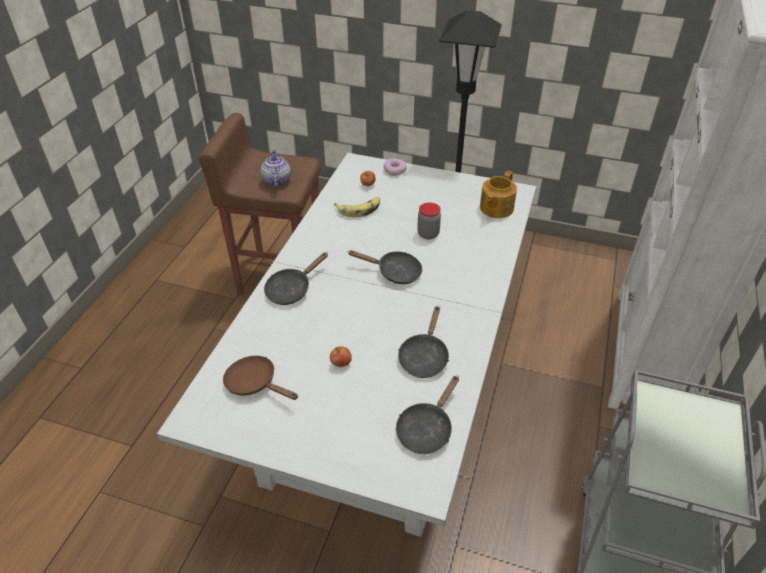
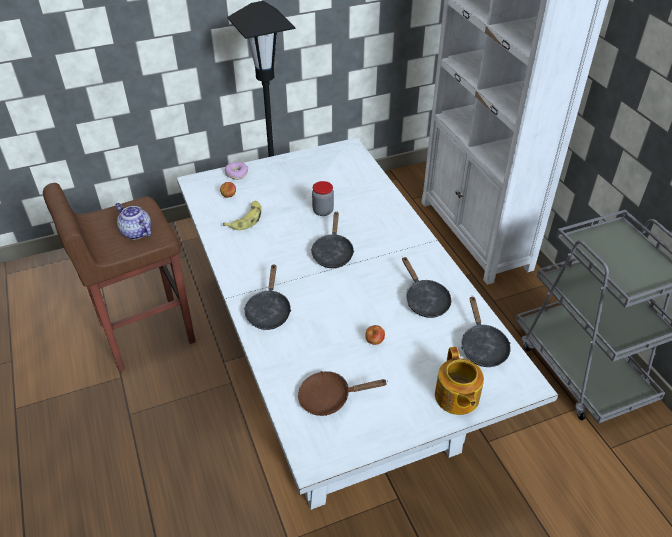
camera: 40 degrees left, 0 degrees up
(394, 272) = (332, 253): black frying pan -> black frying pan turned 120 degrees clockwise
(495, 208) = (348, 167): teapot -> teapot (456, 397)

